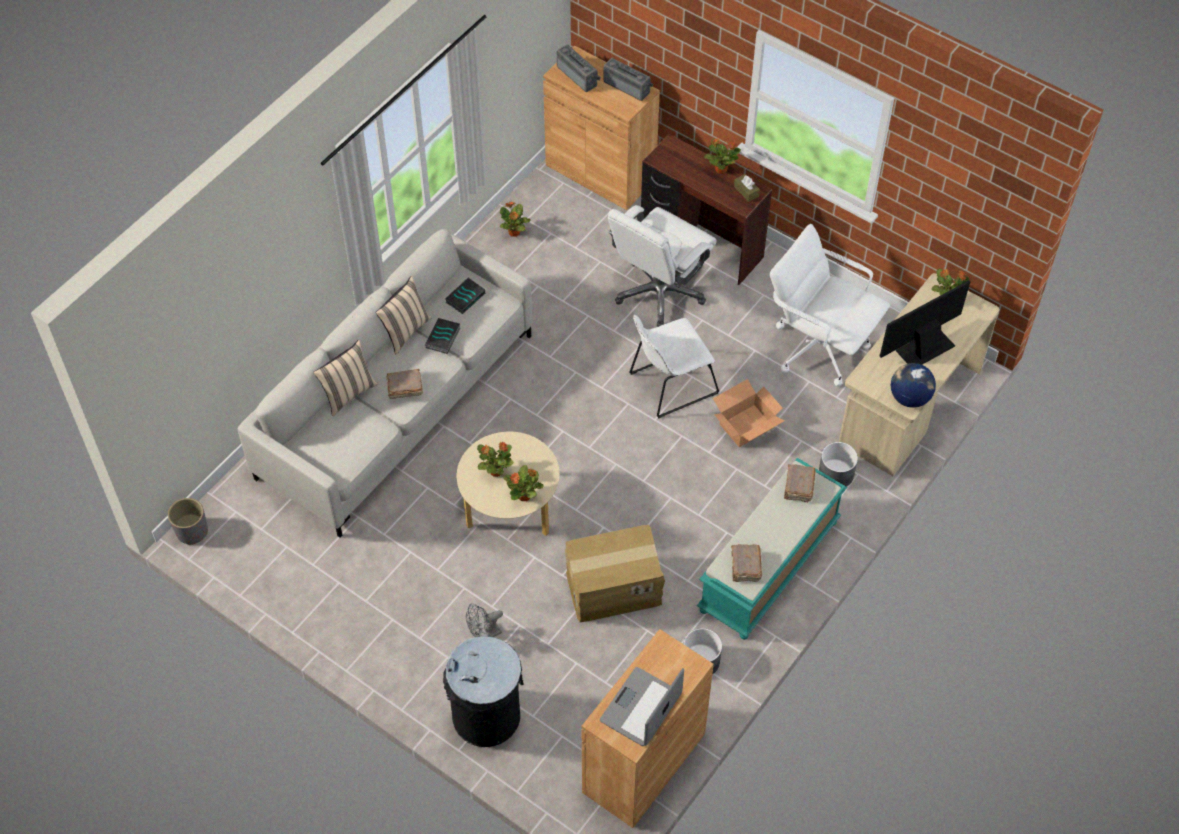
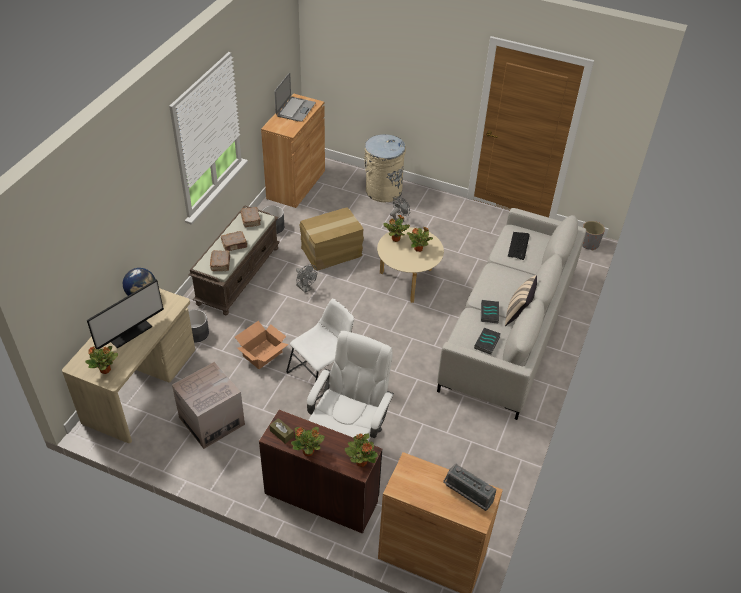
camera: 165 degrees right, 10 degrees down
(347, 438) = (518, 246): none -> keyboard
(348, 393) = (533, 271): beige pillow -> none
(404, 388) = (498, 278): brown book -> brown book (234, 245)
(487, 716) = (383, 191): black trash can -> beige trash can
(514, 233) = (485, 476): potted plant -> potted plant (361, 462)
(628, 86) = (415, 492): radio -> none
(668, 523) = (305, 288): none -> grey fan
(769, 567) = (238, 275): turquoise bench -> brown bench
(818, 347) = (212, 421): white office chair -> cardboard box

